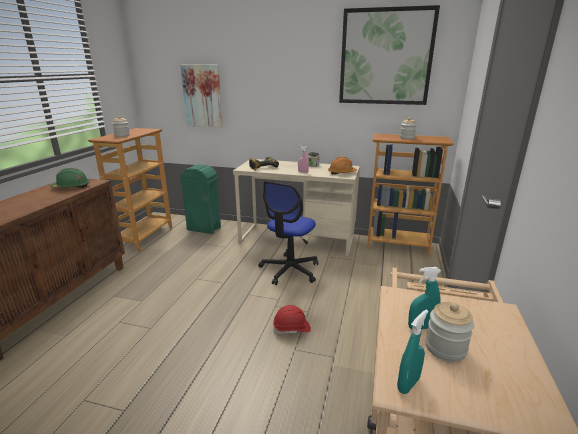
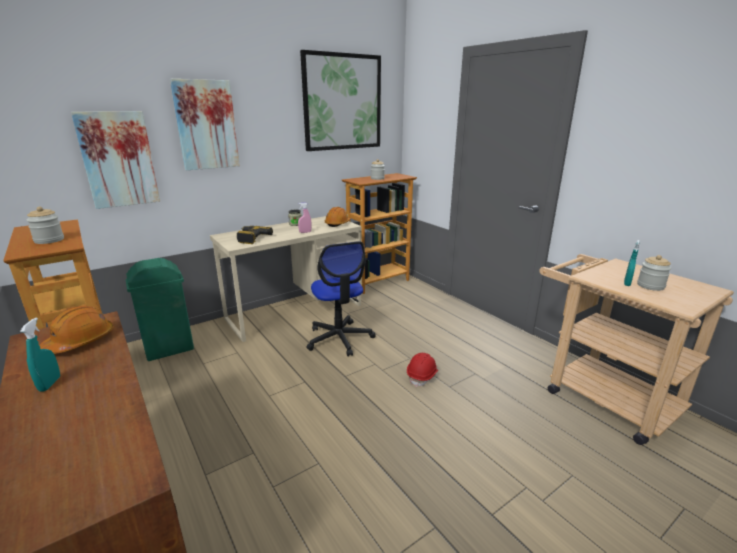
camera: 50 degrees left, 0 degrees up
(72, 187) = (80, 341): green hard hat -> orange hard hat
(258, 75) = (206, 125): none -> picture
(408, 384) = (680, 304): turquoise spray bottle -> turquoise spray bottle (50, 384)

